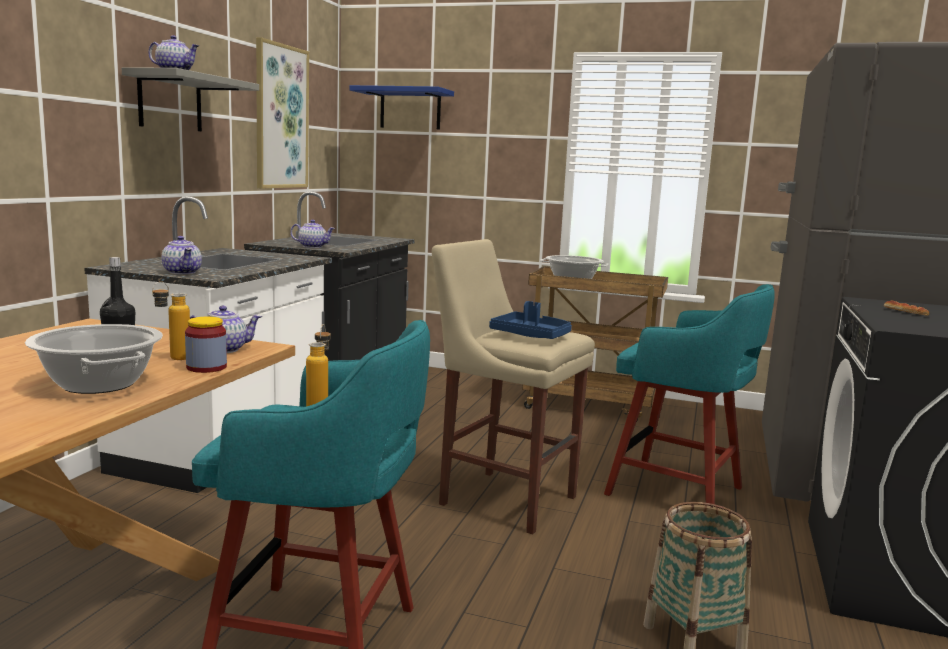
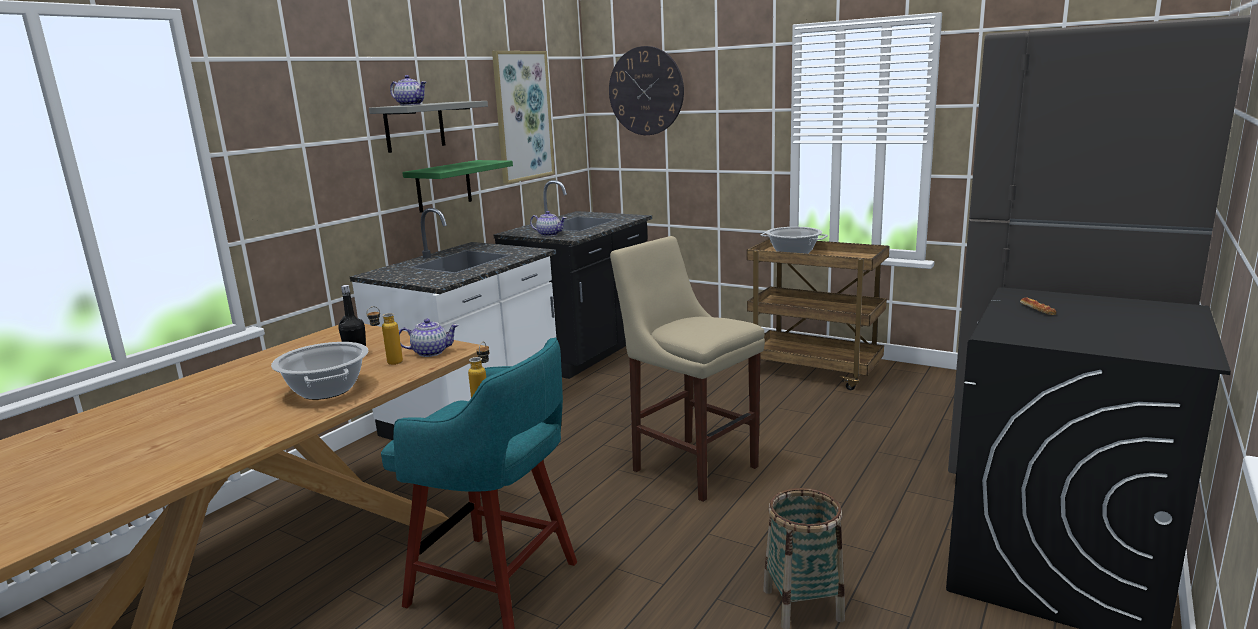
camera: 15 degrees right, 5 degrees up
(183, 272) = (420, 278): teapot -> none
(196, 178) = (443, 186): none -> green shelf
(206, 367) = (409, 372): jar -> none
(410, 109) = (646, 91): blue shelf -> wall clock
(531, 336) = (700, 328): blue tray -> none
(679, 492) = (860, 465): turquoise stool -> none

